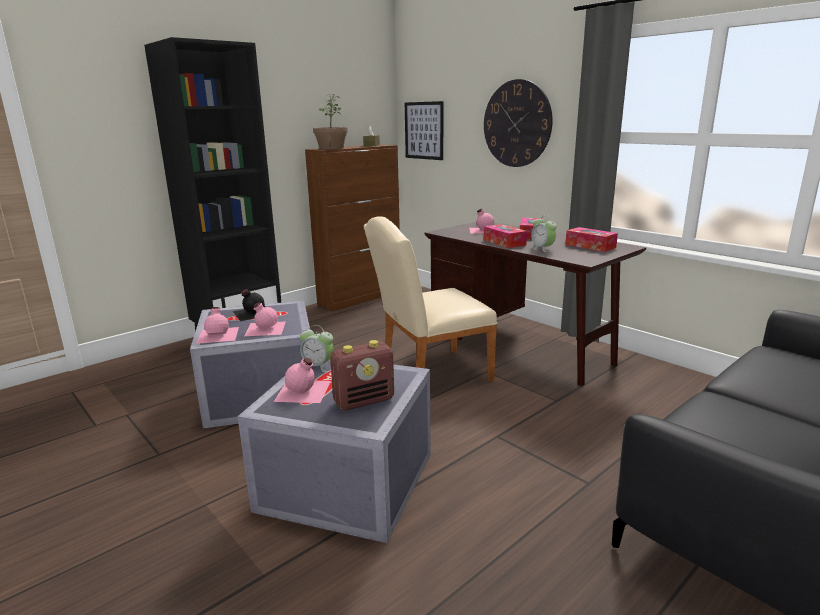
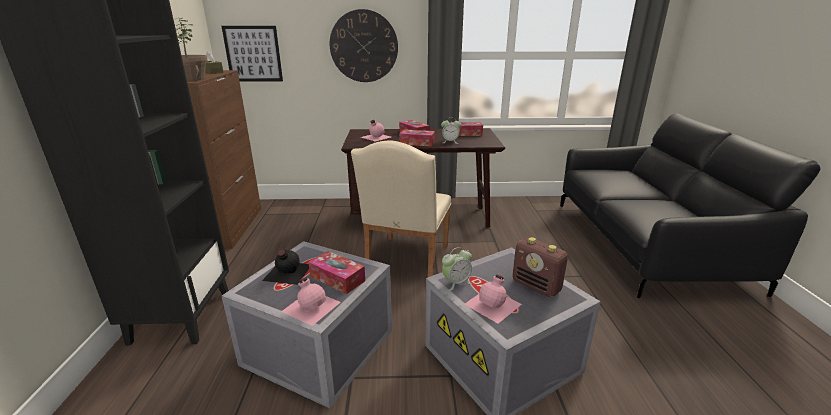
camera: 50 degrees left, 5 degrees up
(265, 328) = (337, 278): pink bottle -> tissue box
(364, 401) = (536, 286): radio -> radio turned 120 degrees clockwise

